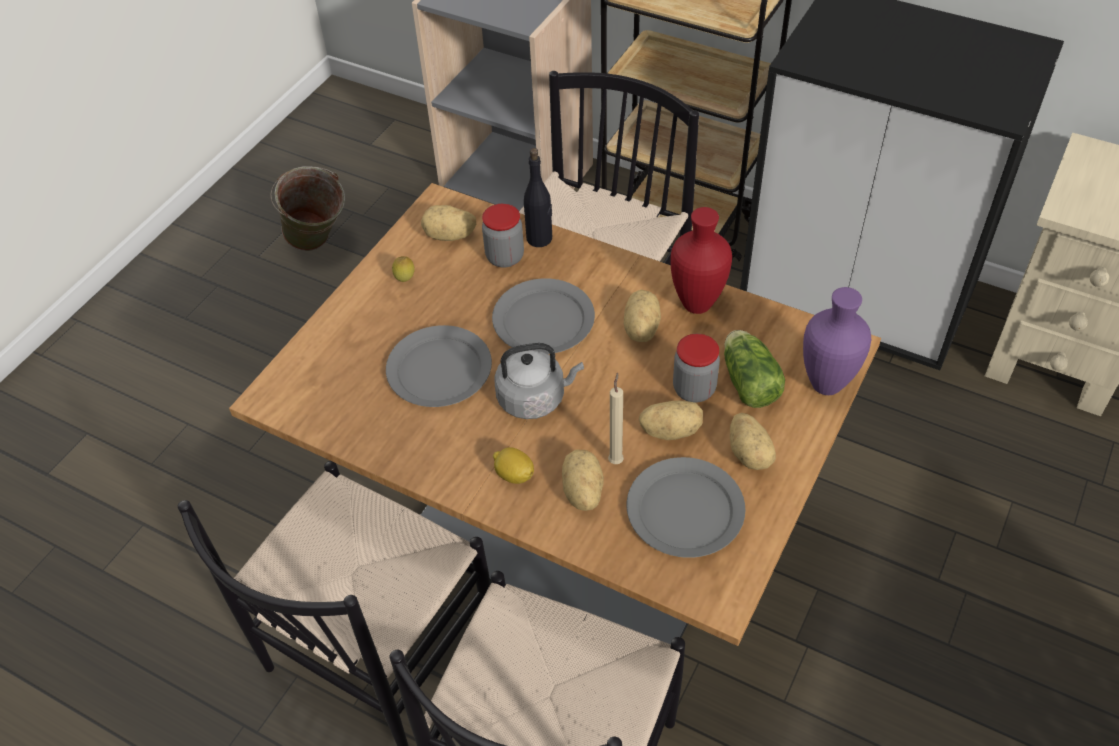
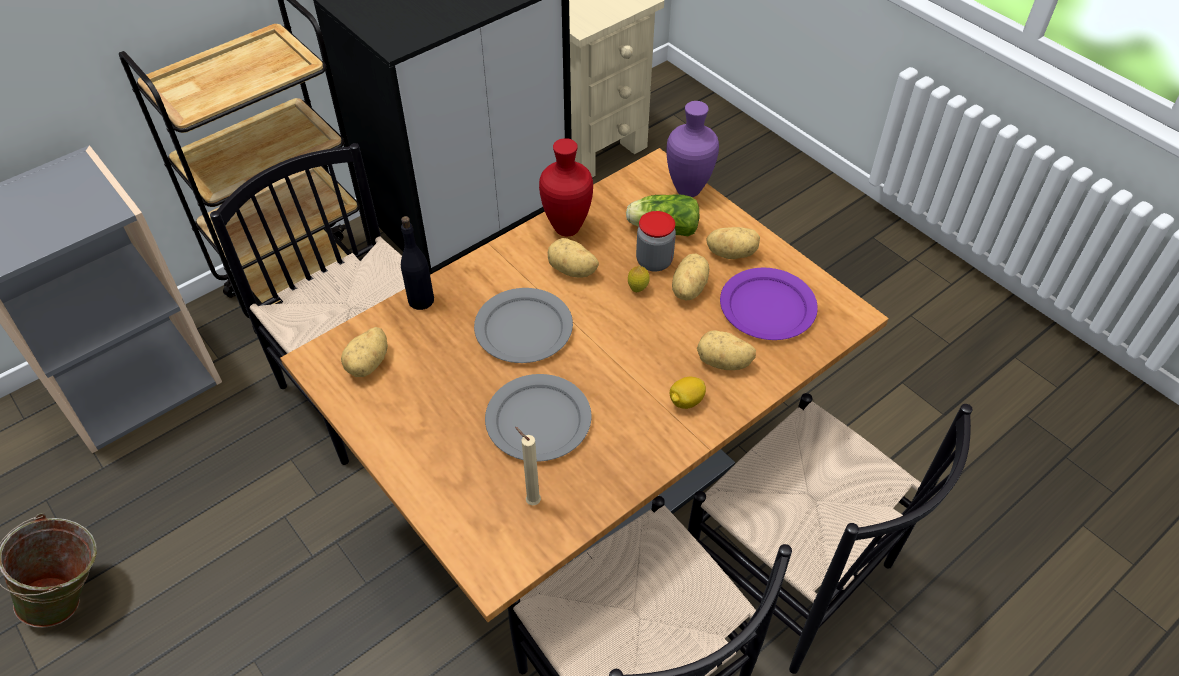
camera: 70 degrees left, 0 degrees up
(405, 280) = (405, 415): lemon -> lemon (637, 289)
(505, 257) = (427, 331): jar -> none
(535, 398) = (610, 362): grey kettle -> none
(616, 459) = (701, 331): beige candle -> beige candle (531, 500)
(684, 510) = (767, 308): grey plate -> purple plate

